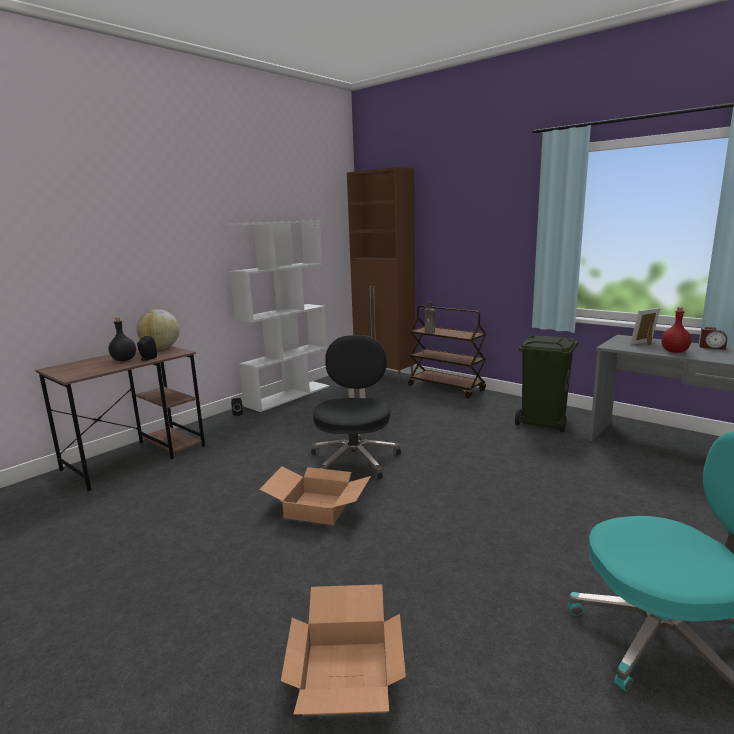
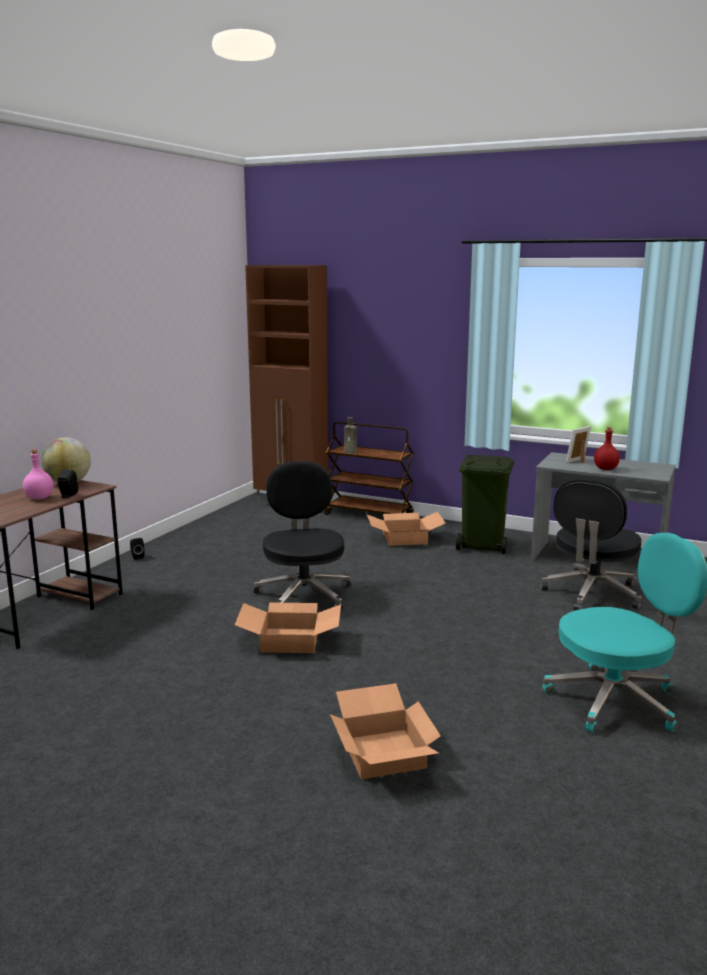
camera: 15 degrees left, 0 degrees up
(124, 360) = (40, 498): black bottle -> pink bottle
(288, 396) = (187, 533): white bookcase -> none
(470, 411) = (404, 539): none -> cardboard box
(650, 484) = (591, 594): none -> black office chair
(712, 347) = (636, 463): alarm clock -> none

